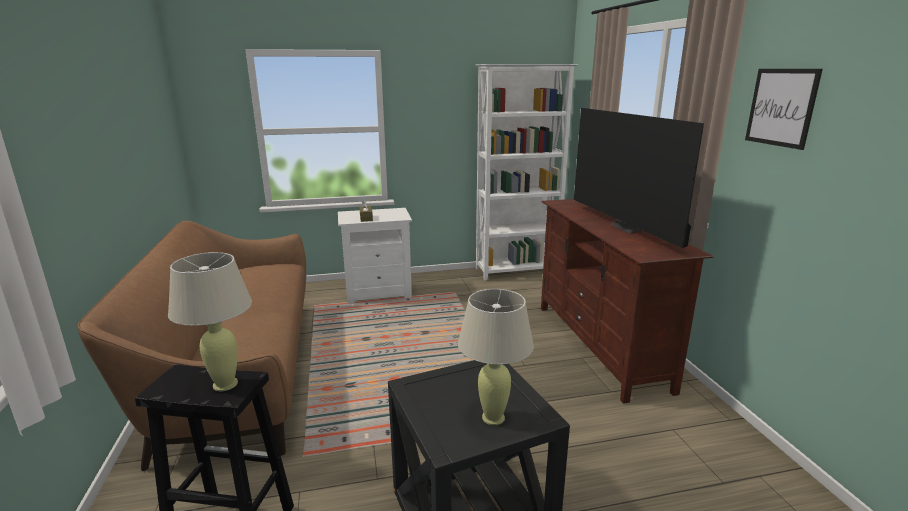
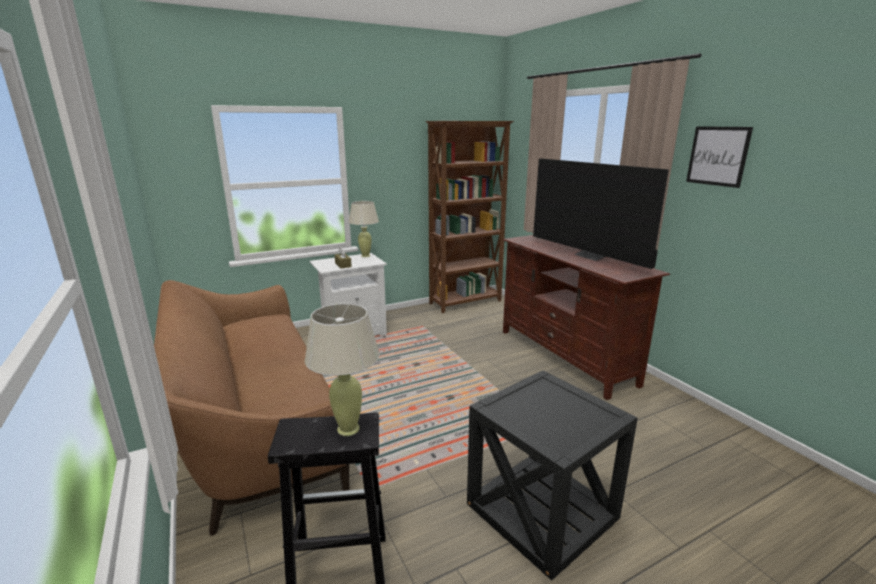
camera: 15 degrees left, 0 degrees up
(493, 418) = (577, 421): beige table lamp -> beige table lamp (365, 256)
(517, 271) = (466, 302): white bookcase -> brown bookcase

